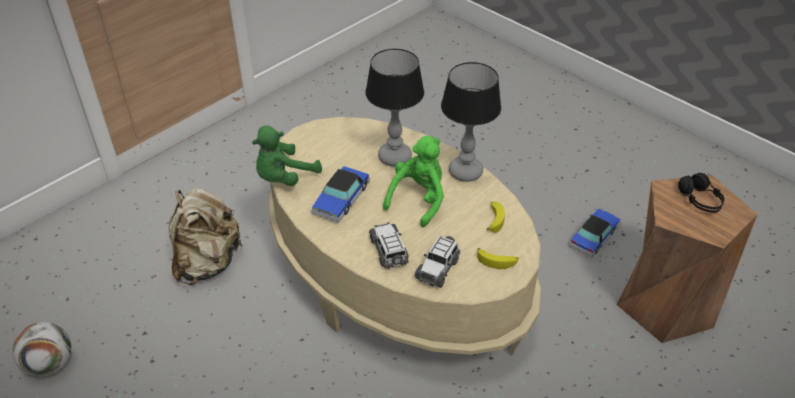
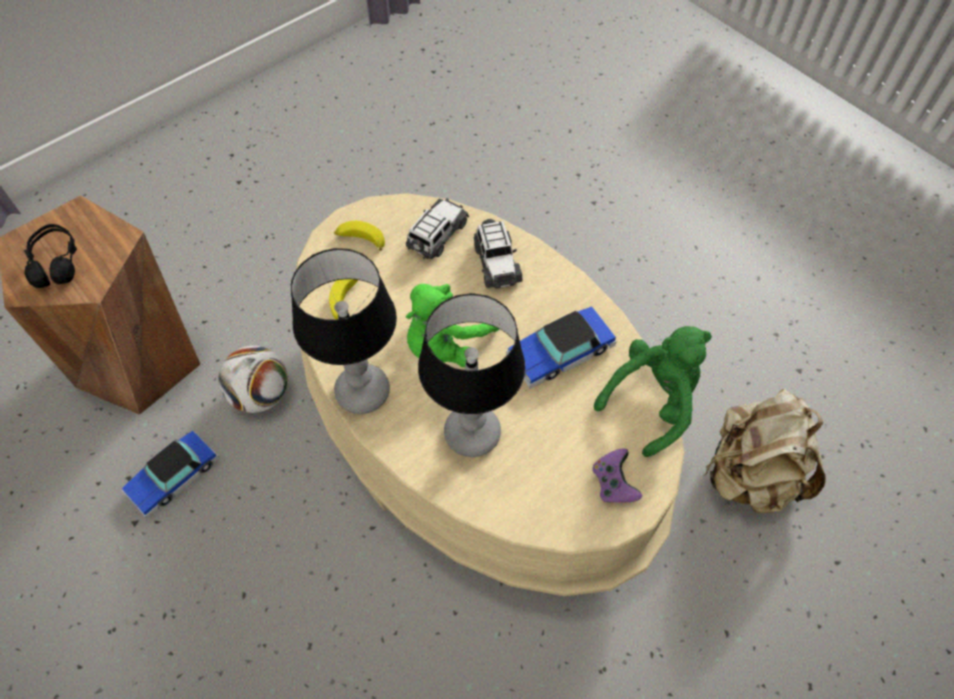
camera: 175 degrees left, 15 degrees up
(50, 364) = (896, 338): football -> football (261, 395)
(313, 141) = (613, 483): none -> purple game controller
(341, 199) = (560, 352): toy car -> toy car turned 150 degrees counterclockwise

